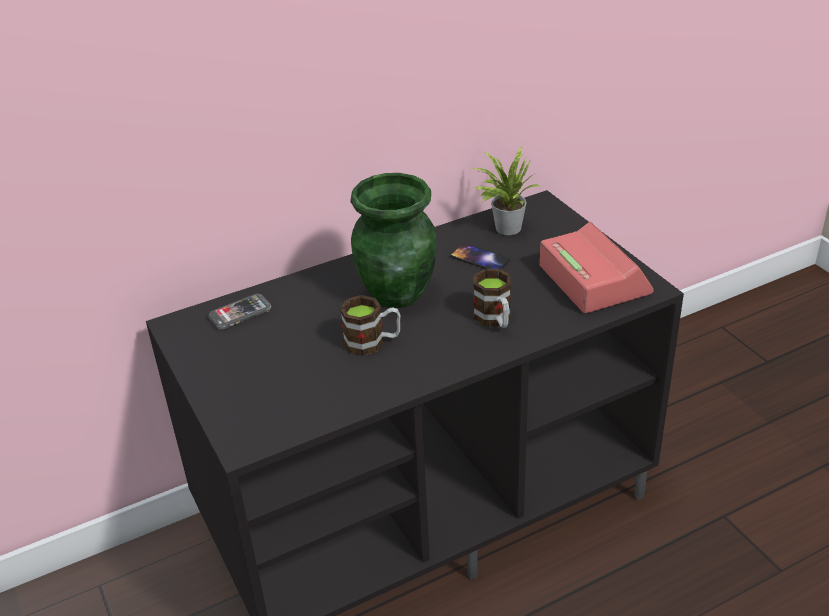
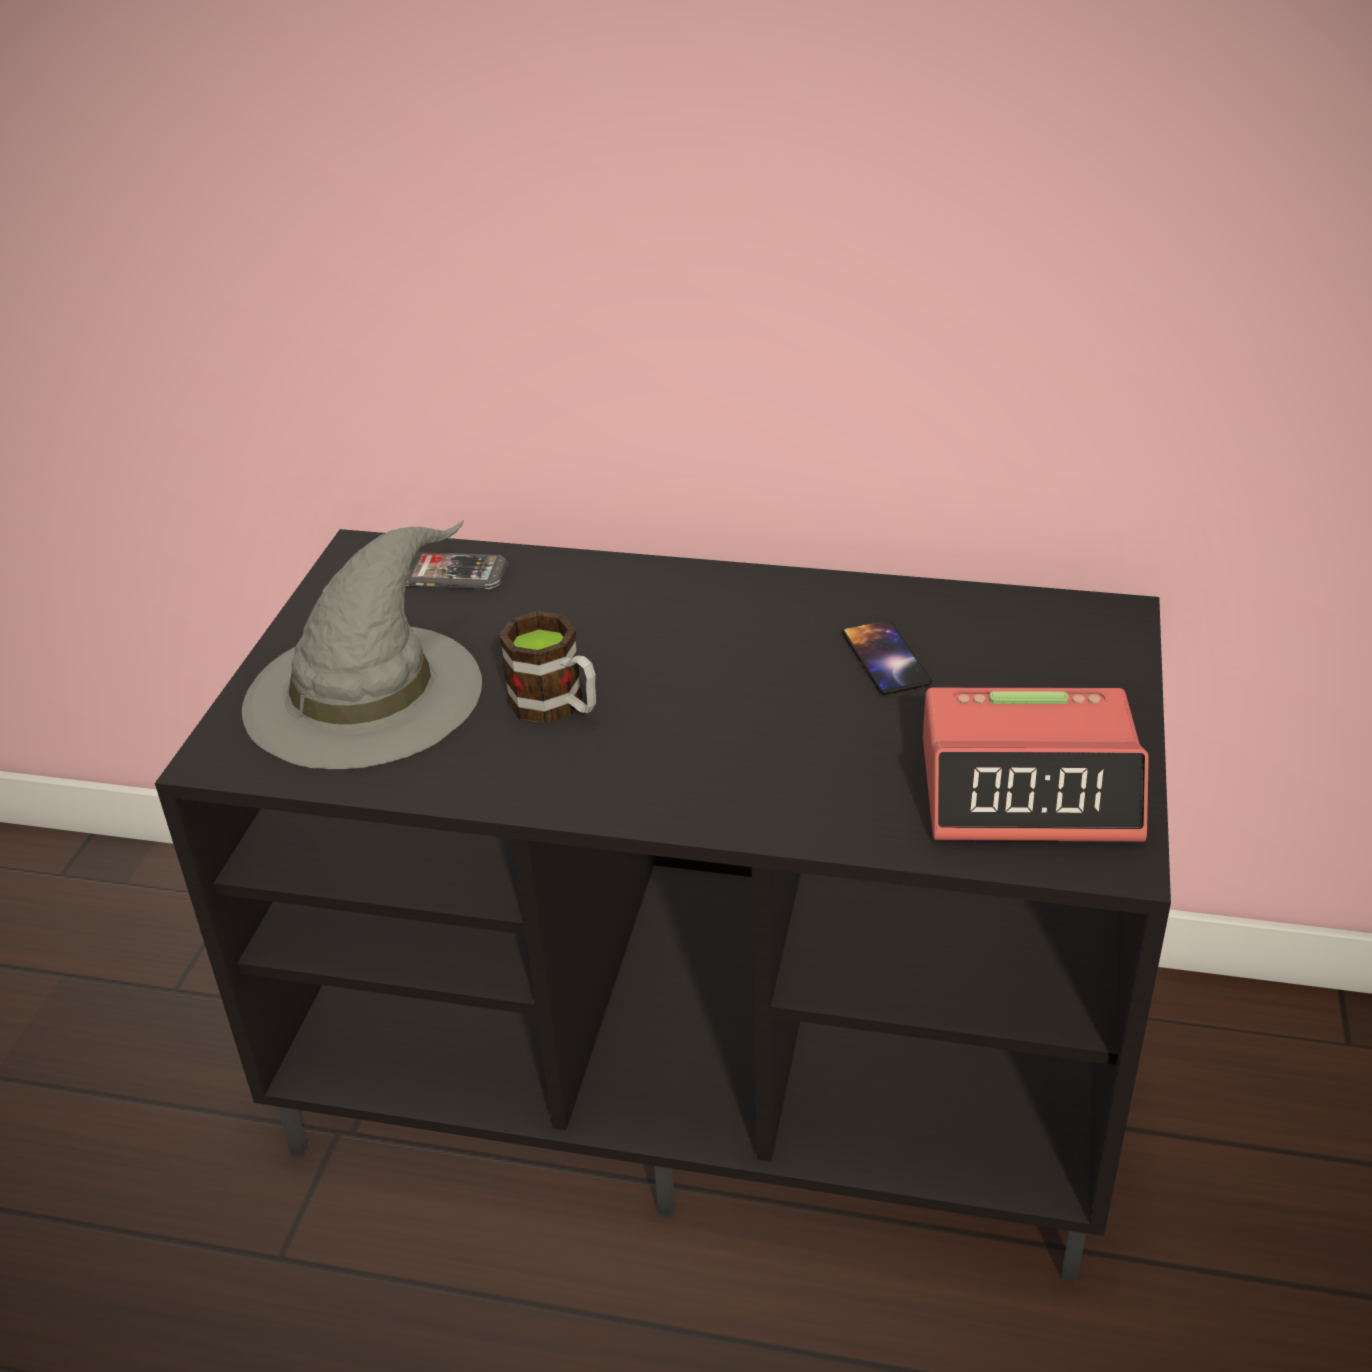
camera: 40 degrees right, 0 degrees up
(273, 381) = (365, 691): none -> grey hat
(398, 294) = (690, 652): green vase -> none
(495, 320) = (775, 768): mug -> none
(504, 228) = (995, 627): potted plant -> none
(593, 279) = (1030, 789): alarm clock -> alarm clock turned 75 degrees clockwise

